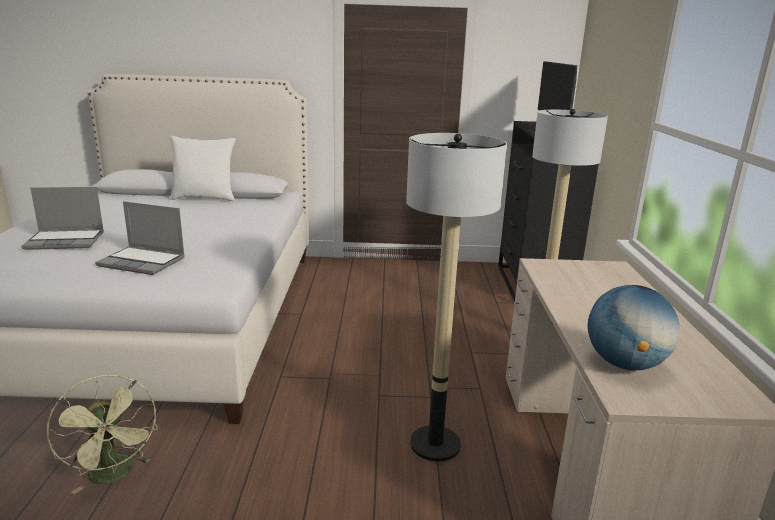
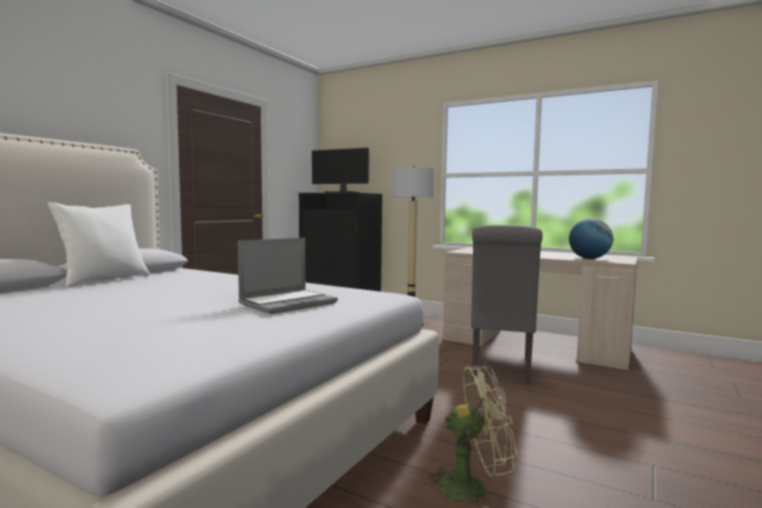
camera: 60 degrees left, 15 degrees down
(66, 241) = (142, 317): laptop -> none
(434, 444) = (501, 369): floor lamp -> grey chair

